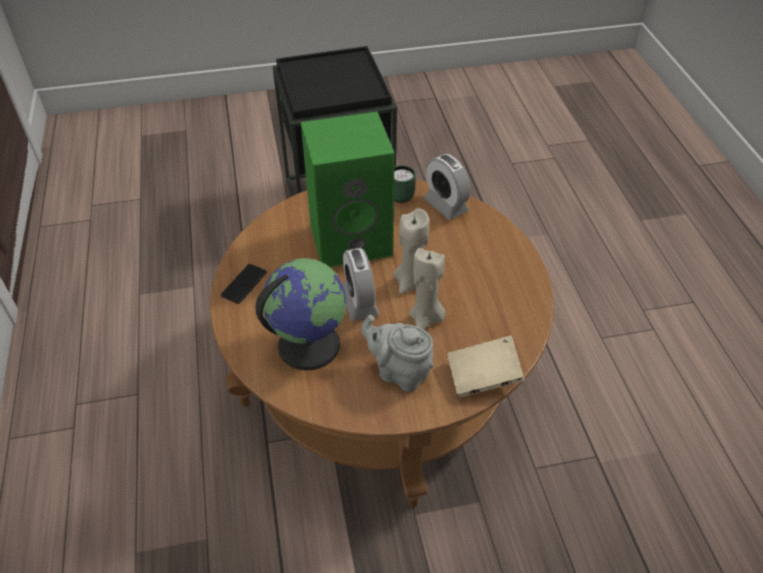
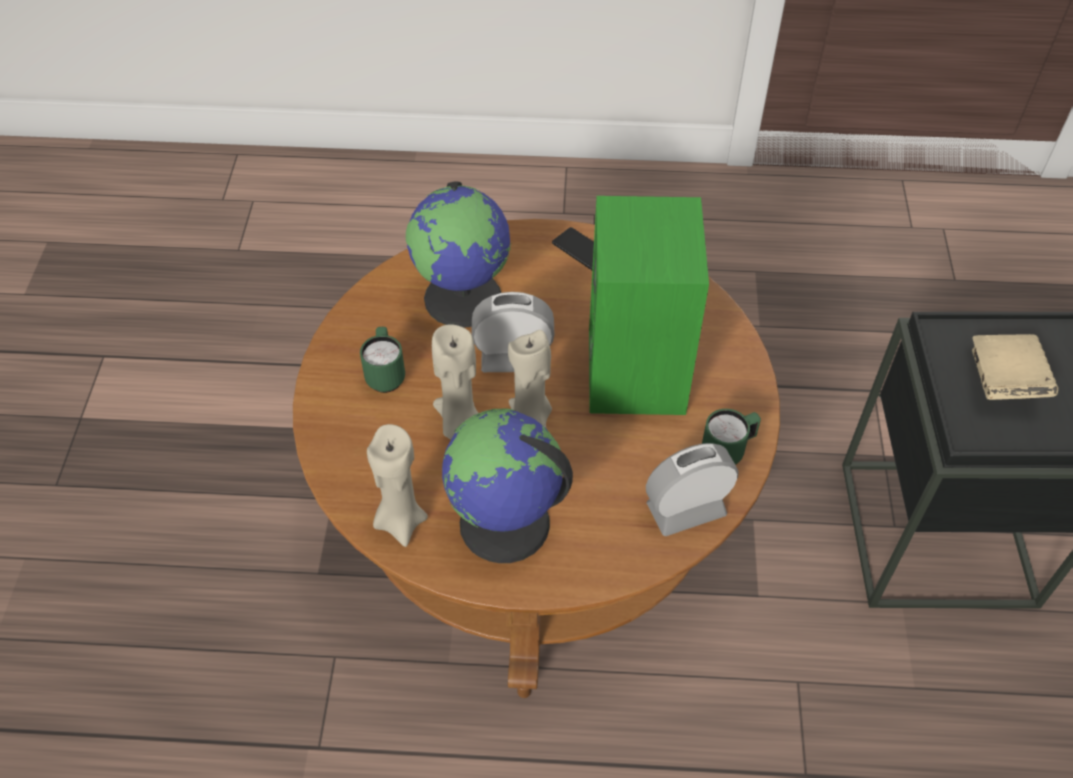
camera: 105 degrees right, 5 degrees up
(399, 372) = (385, 374): grey teapot -> green mug
(483, 377) = (340, 458): beige book -> beige book (1004, 381)
(493, 278) = (504, 525): none -> globe
(515, 329) = (400, 520): none -> beige candle

